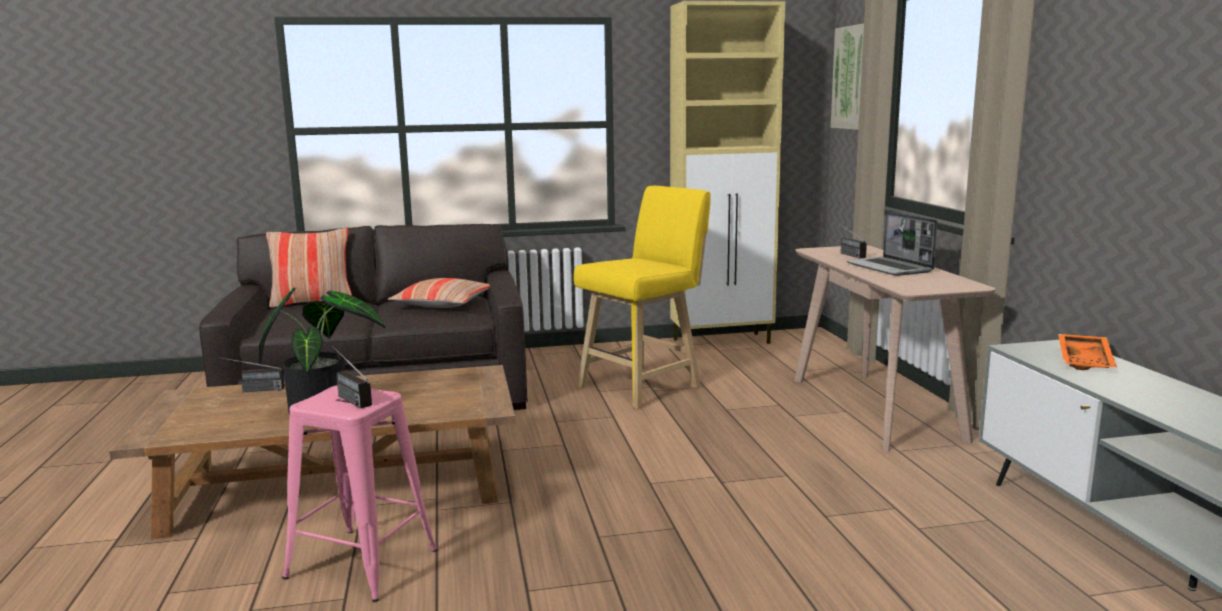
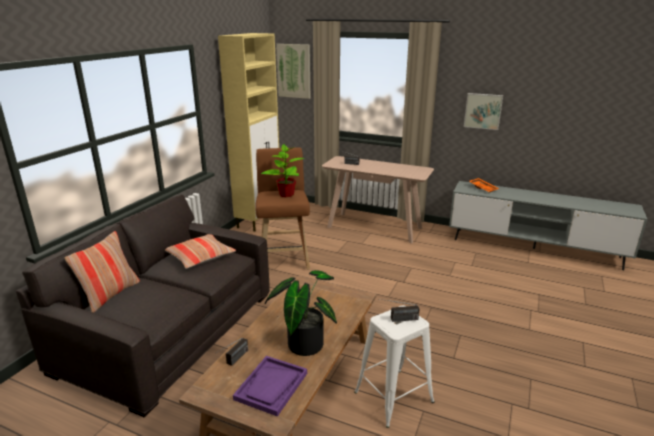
camera: 55 degrees left, 10 degrees up
(211, 418) = (271, 386): none -> purple tray
(361, 563) = (393, 397): pink stool -> white stool
(639, 262) = (286, 194): none -> potted plant
(644, 386) = (284, 257): yellow stool -> brown stool
(890, 268) = (382, 167): laptop -> none
(1130, 146) = (483, 111): none -> picture

